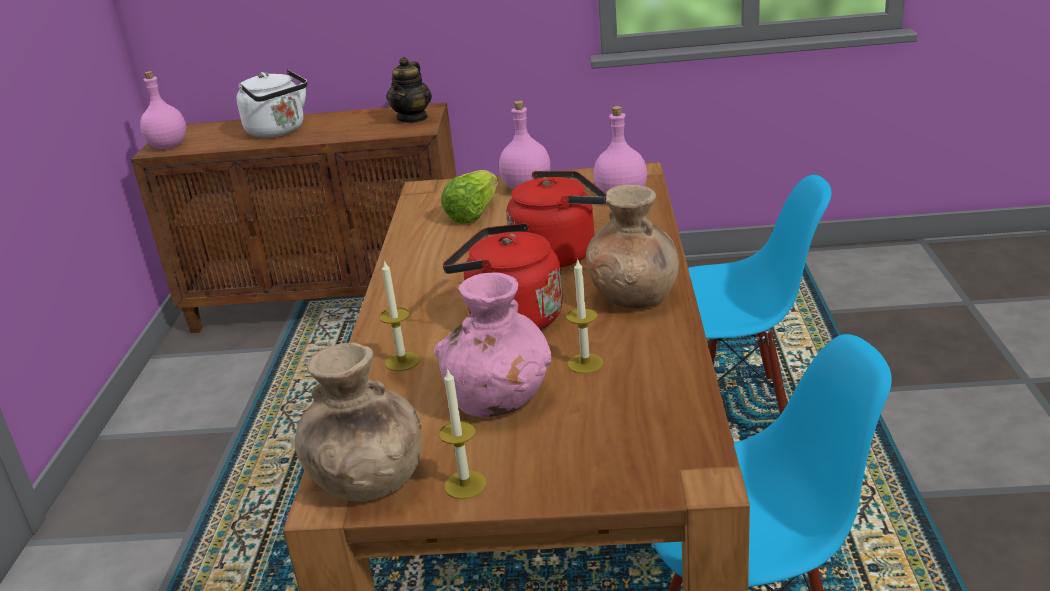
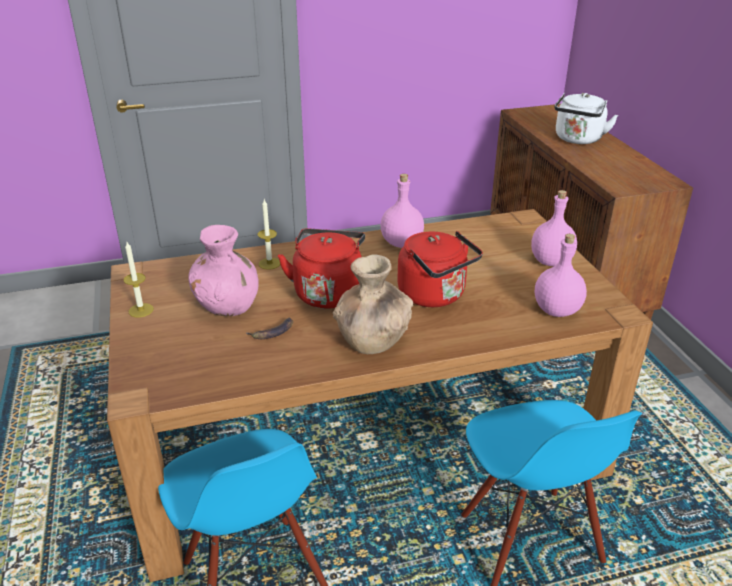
camera: 70 degrees right, 5 degrees up
(169, 146) = (528, 114): pink bottle -> pink bottle (402, 243)
(367, 480) = (147, 278): brown vase -> none
(413, 118) = (642, 181): teapot -> none
(473, 214) = (489, 247): lettuce -> none
(585, 363) = (273, 332): candle -> banana

